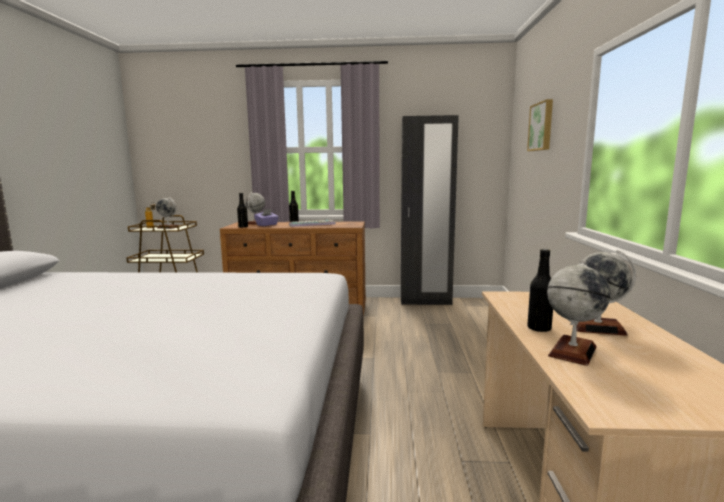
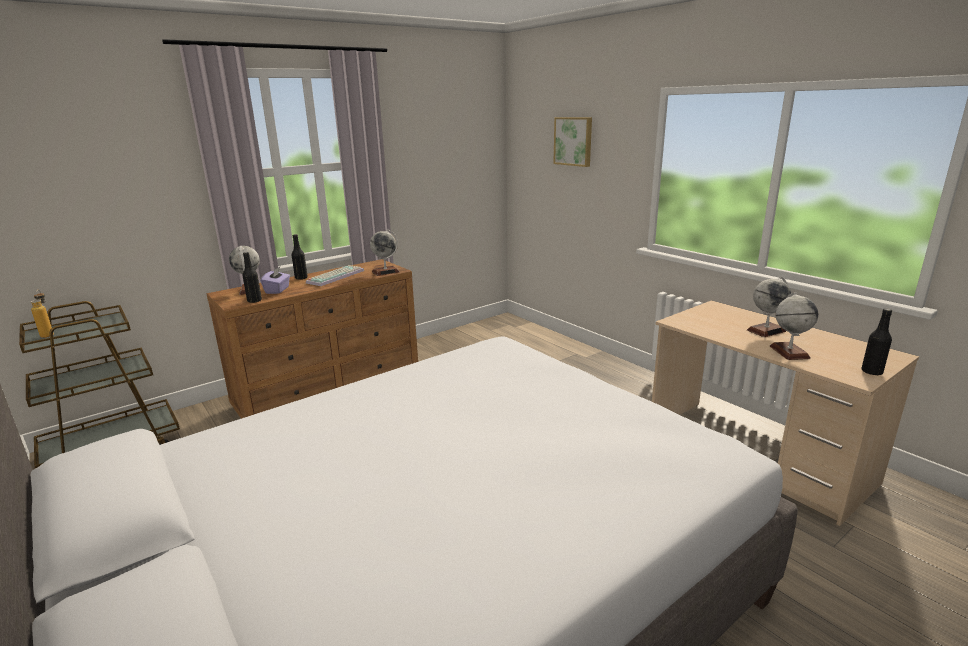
camera: 40 degrees left, 10 degrees up
(168, 227) = (85, 327): globe -> globe (385, 272)
(425, 301) = (449, 336): black wardrobe -> none
(539, 328) = (747, 342): black bottle -> black bottle (871, 372)

